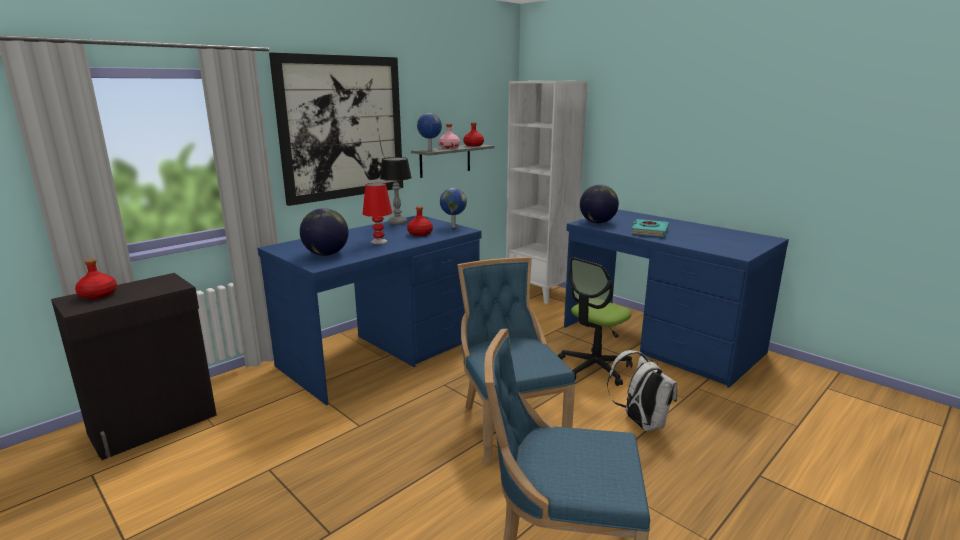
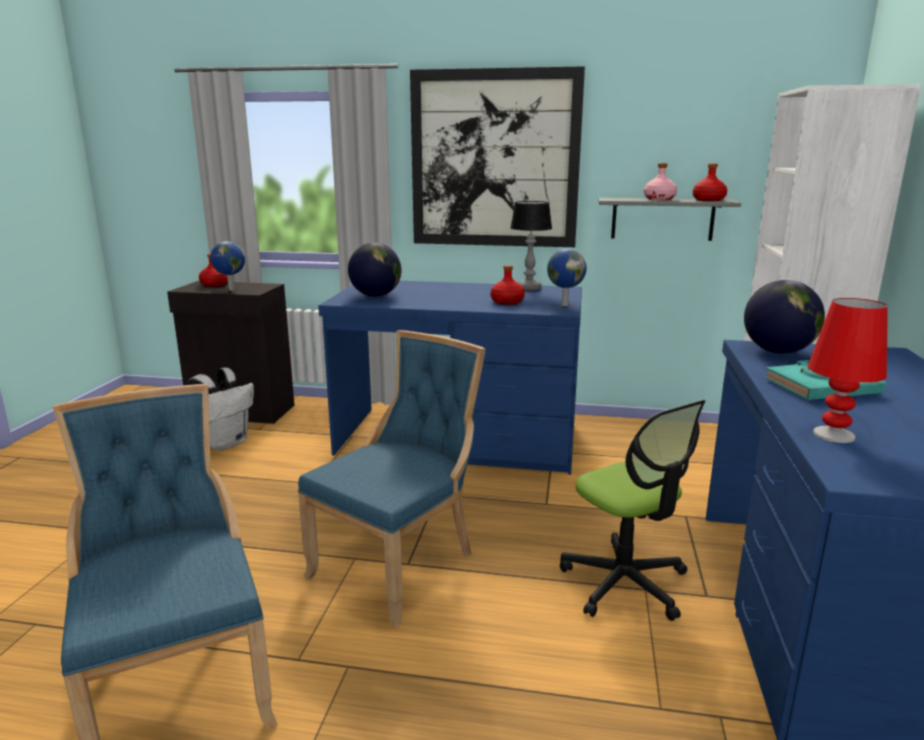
camera: 55 degrees right, 0 degrees up
(379, 241) = (448, 298): red table lamp -> red table lamp (833, 435)
(430, 150) = (615, 199): globe -> globe (230, 290)
(594, 368) = (625, 583): office chair -> office chair turned 135 degrees counterclockwise
(640, 423) = (521, 675): white backpack -> white backpack (225, 443)

